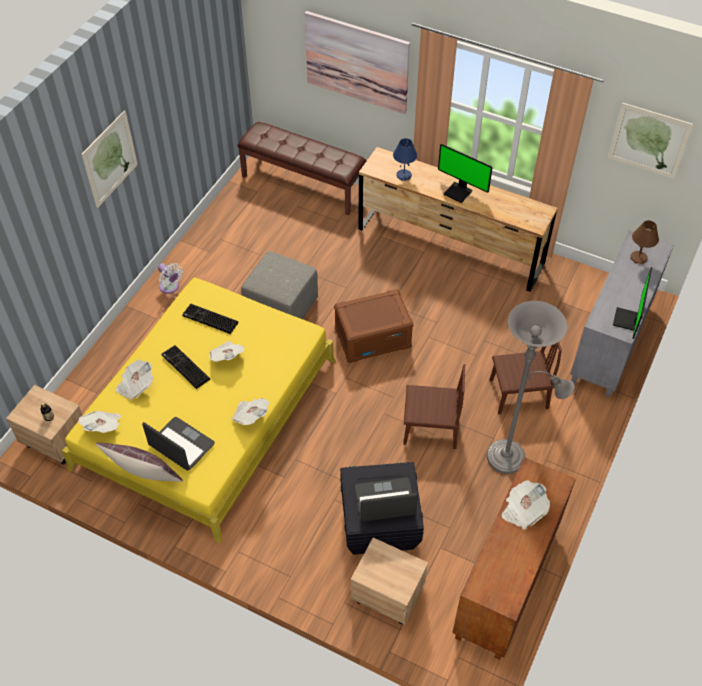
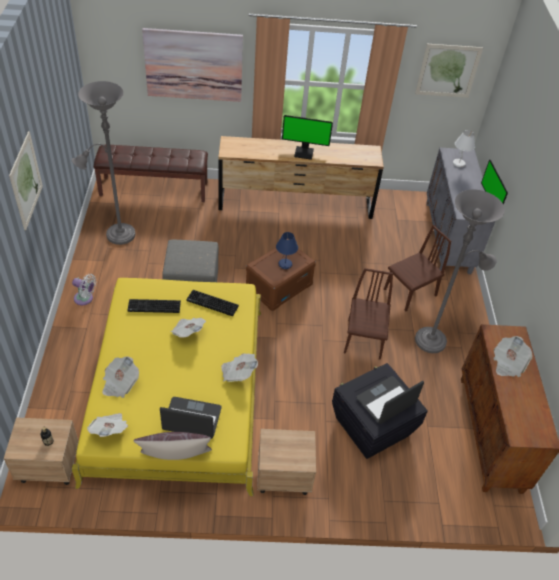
camera: 30 degrees left, 5 degrees down
(184, 367) = (155, 353): keyboard -> keyboard (211, 304)
(236, 227) = (117, 235): none -> grey floor lamp
(387, 596) = (412, 480): beige nightstand -> beige nightstand (283, 477)
(403, 176) = (255, 151): blue table lamp -> blue table lamp (285, 264)
(430, 428) = (364, 339): brown chair -> brown chair turned 60 degrees counterclockwise
(638, 258) = (459, 164): brown table lamp -> white table lamp

